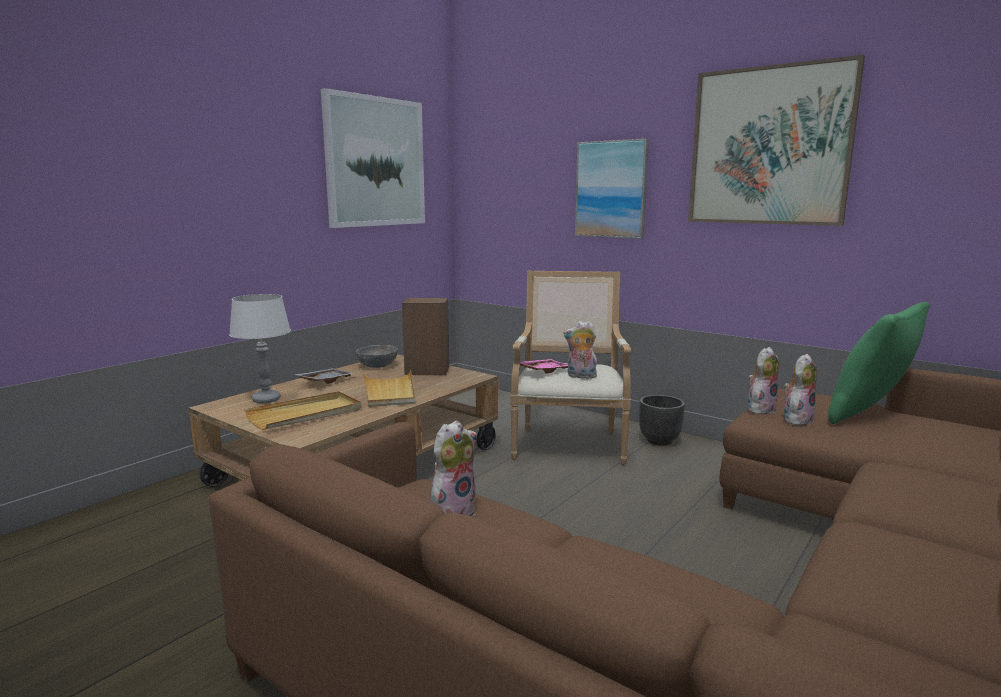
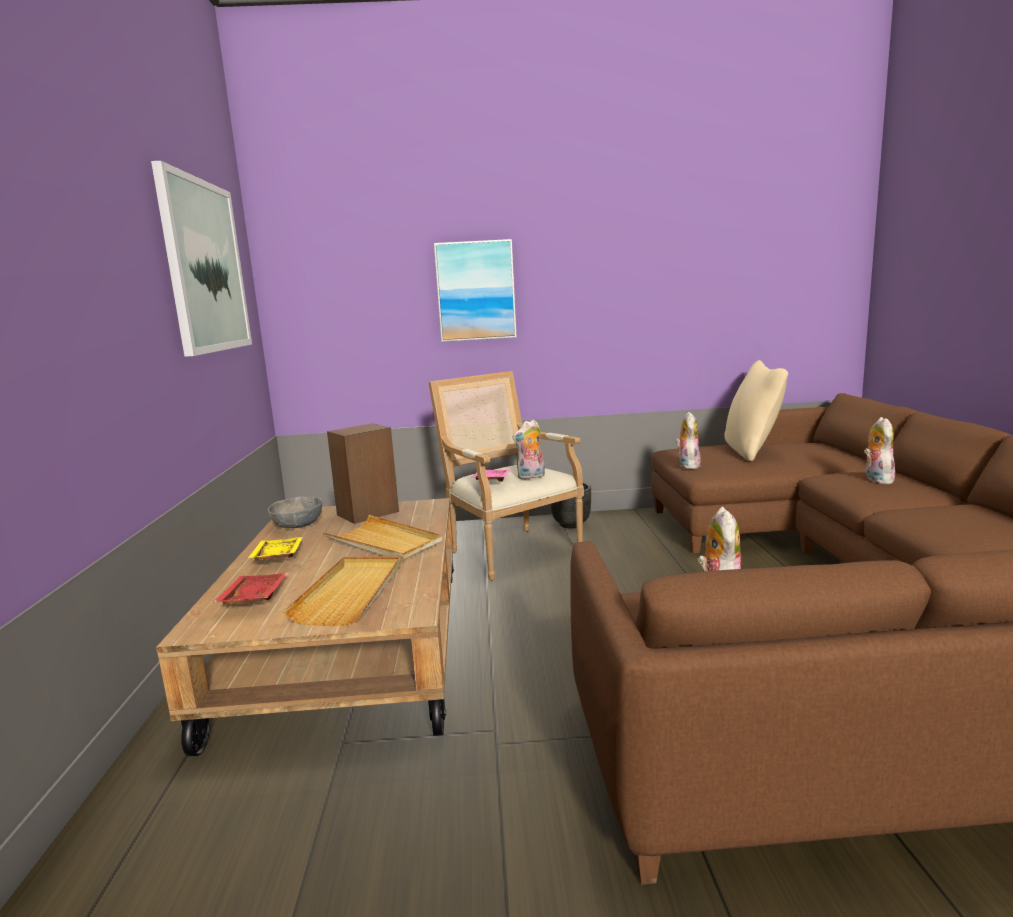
camera: 40 degrees left, 0 degrees up
(266, 399) = (253, 598): grey table lamp -> red tray
(325, 381) = (276, 557): grey tray -> yellow tray
(769, 146) = (623, 246): picture -> none
(796, 419) = (724, 465): plush toy -> plush toy (876, 479)
(870, 415) = (751, 451): green pillow -> beige pillow

